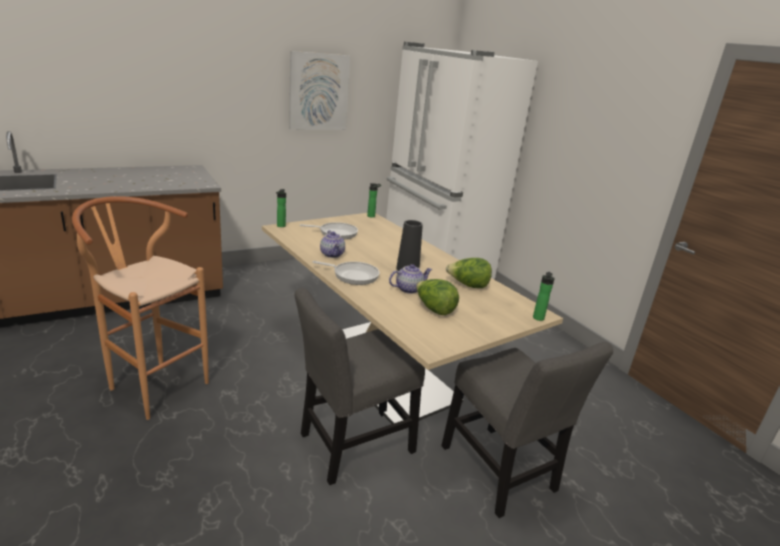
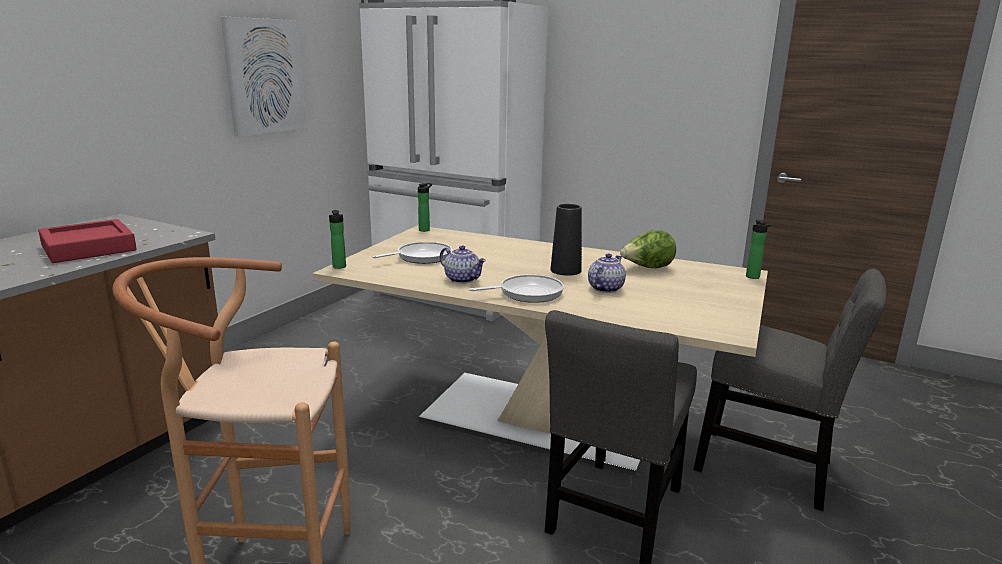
camera: 30 degrees left, 5 degrees down
(153, 181) = (89, 248): none -> red tray
(434, 309) = (663, 299): lettuce -> none

